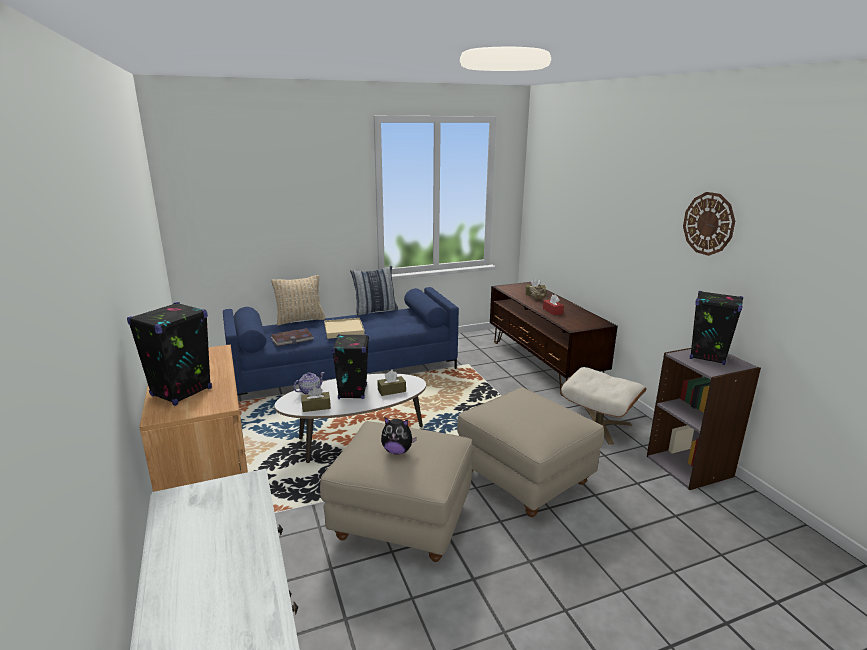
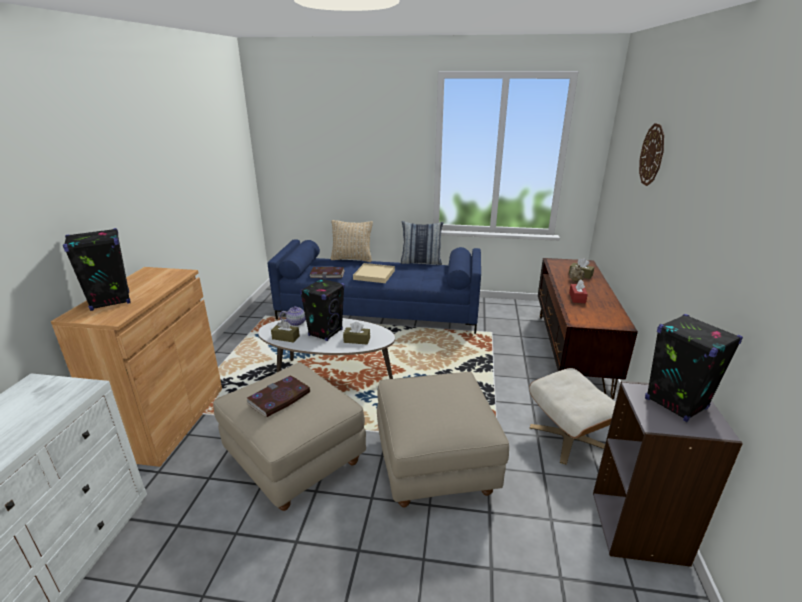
camera: 30 degrees right, 5 degrees up
(397, 451) = (279, 398): plush toy -> book
(708, 223) = (735, 224): wall clock -> wall clock (652, 155)

